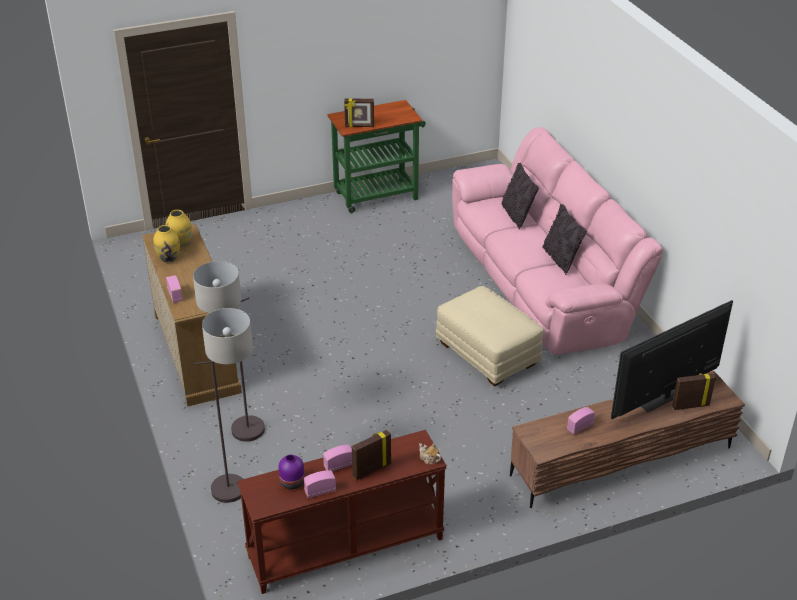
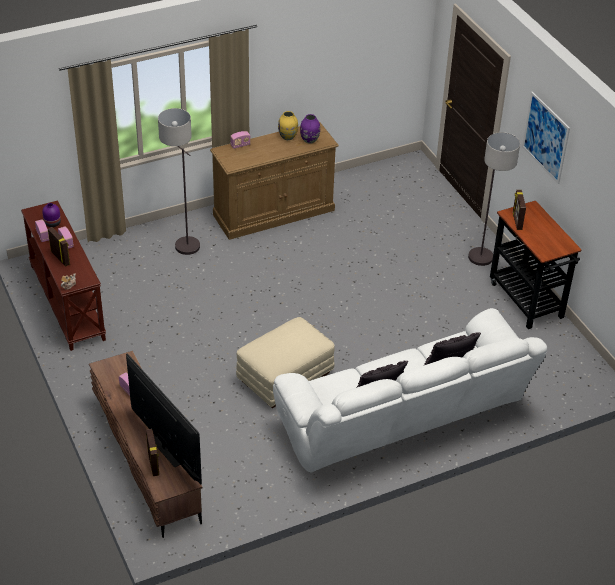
camera: 85 degrees right, 5 degrees up
(181, 242) = (309, 140): yellow vase -> purple vase
(239, 488) = (128, 248): grey floor lamp -> grey floor lamp (483, 262)
(319, 44) = (545, 137): none -> picture
(377, 196) = (527, 301): green cart -> black cart
(542, 279) = (404, 419): pink sofa -> white sofa

